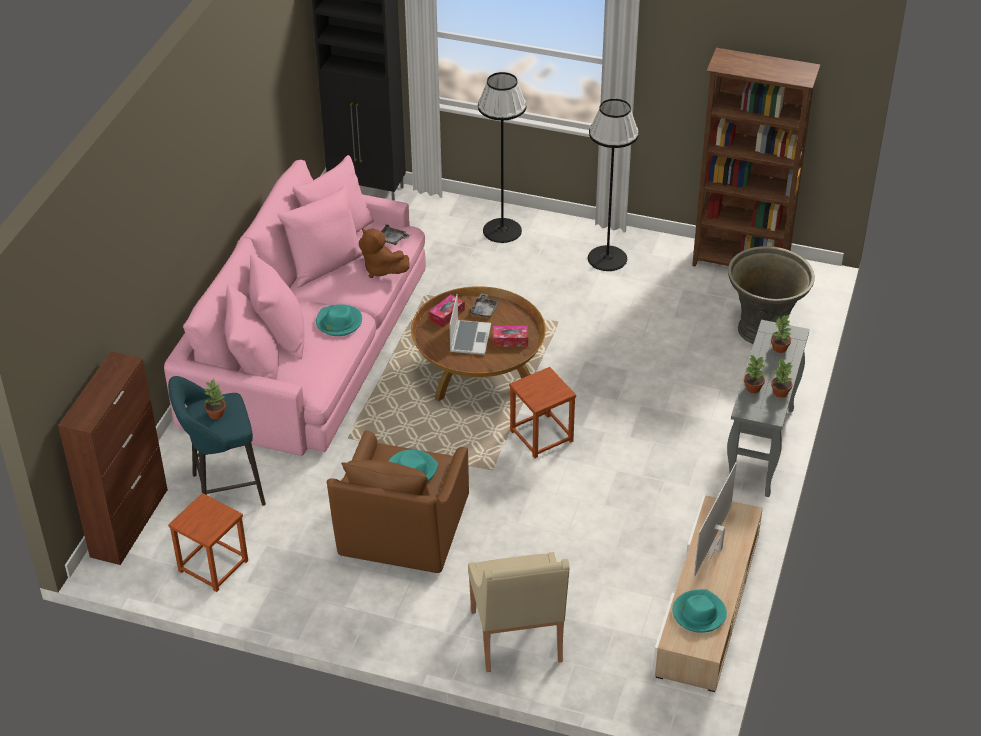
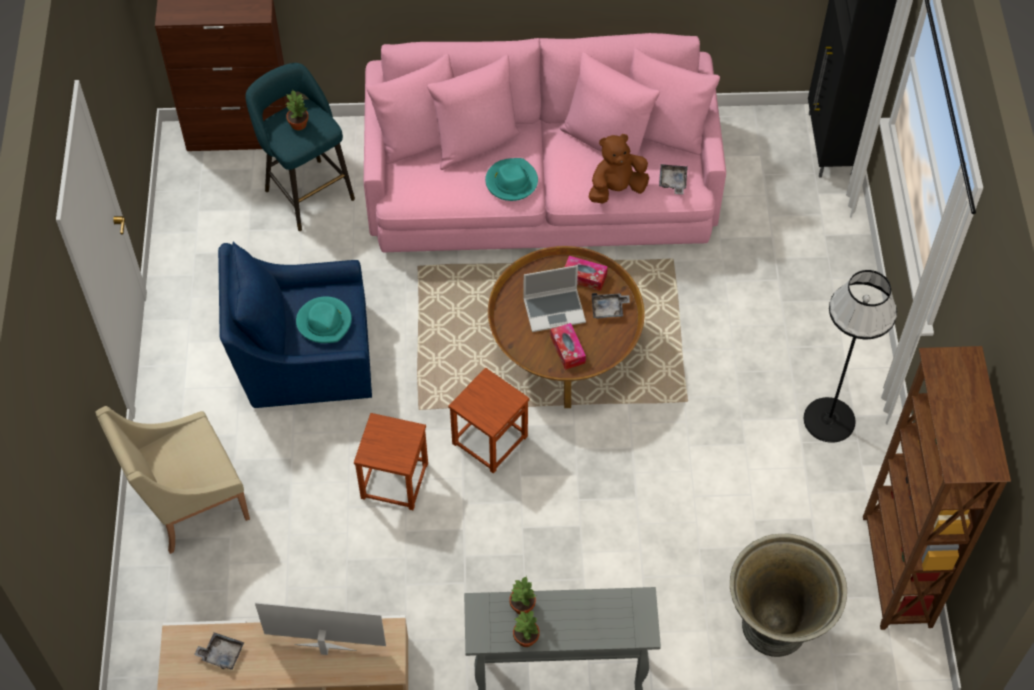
camera: 70 degrees right, 15 degrees up
(213, 566) = (207, 220): brown stool -> brown stool (394, 480)
(381, 269) = (616, 189): brown plush toy -> brown plush toy turned 45 degrees clockwise
(401, 531) = (303, 356): brown armchair -> blue armchair
(502, 230) = (825, 297): black floor lamp -> none
(698, 613) = (221, 654): turquoise hat -> grey tray
(780, 348) = (608, 620): potted plant -> none

